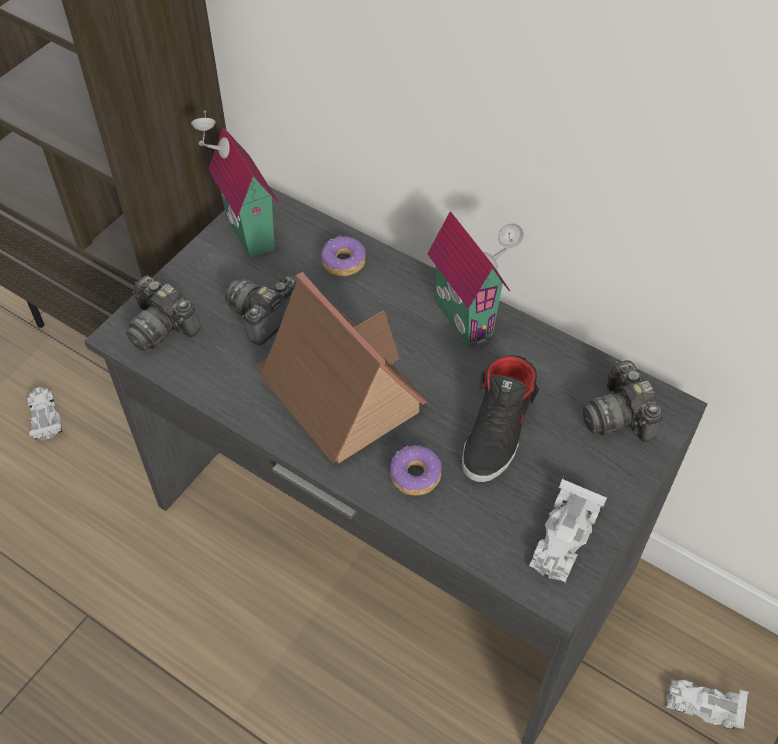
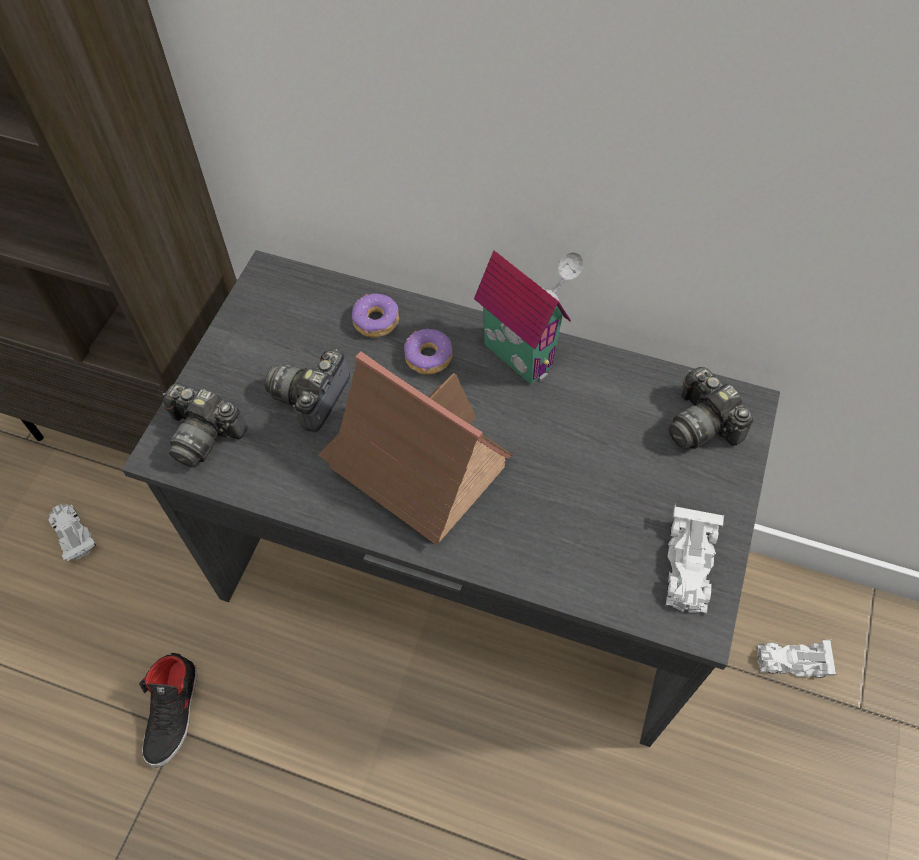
camera: 15 degrees left, 5 degrees up
(246, 235) = (263, 313): toy house -> none
(415, 476) = (521, 536): donut -> donut (428, 357)
(498, 432) = (590, 469): black shoe -> black shoe (174, 713)

